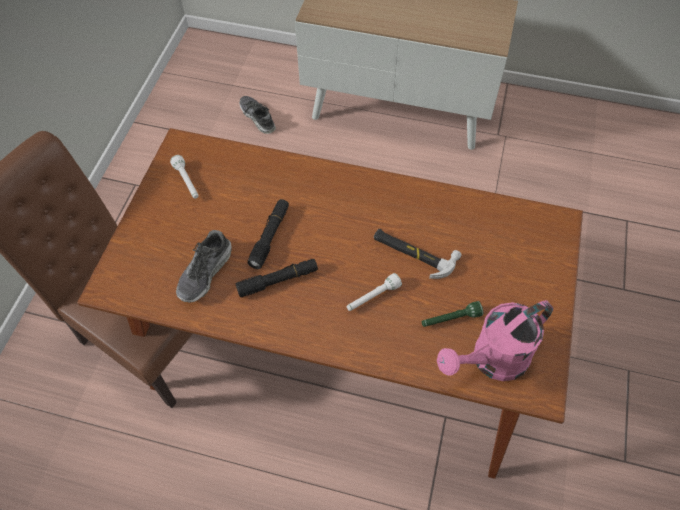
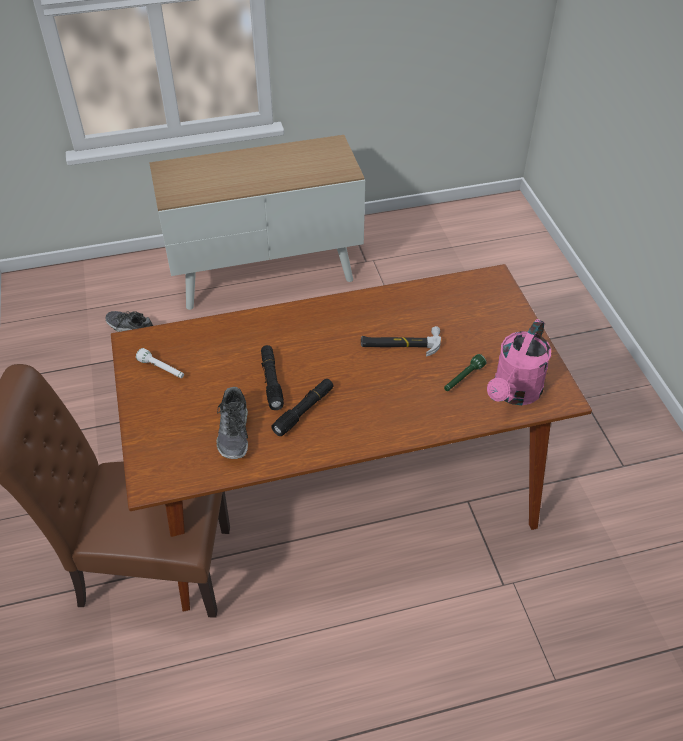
camera: 30 degrees left, 10 degrees down
(372, 297) = (391, 389): white flashlight -> none

